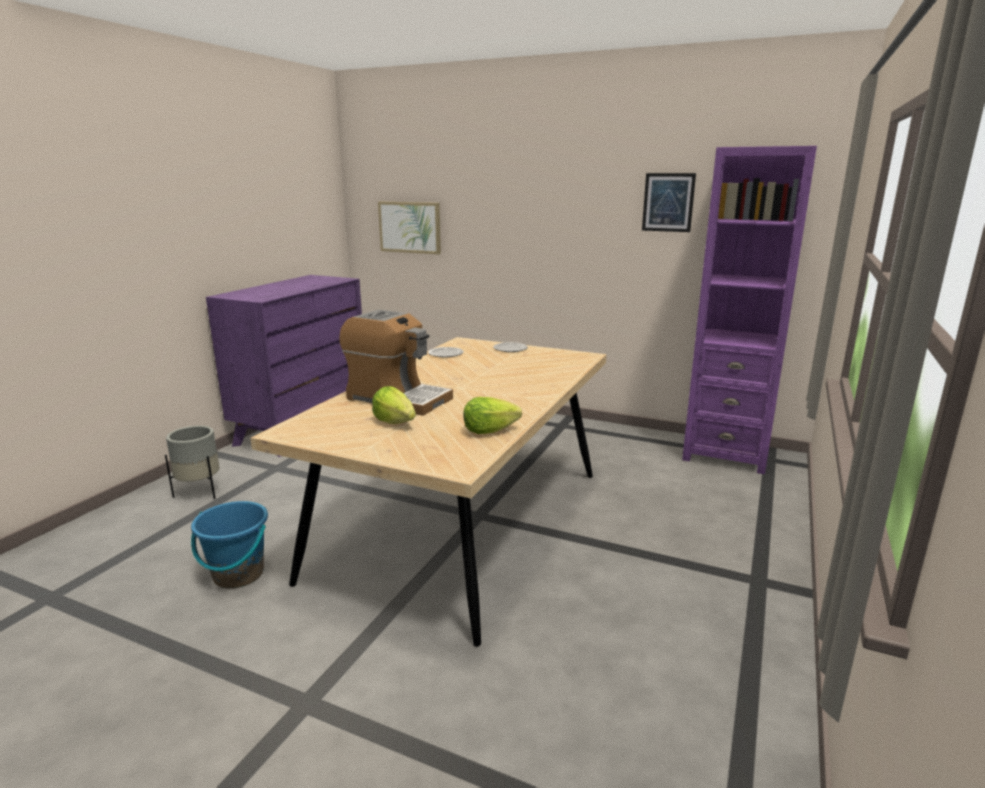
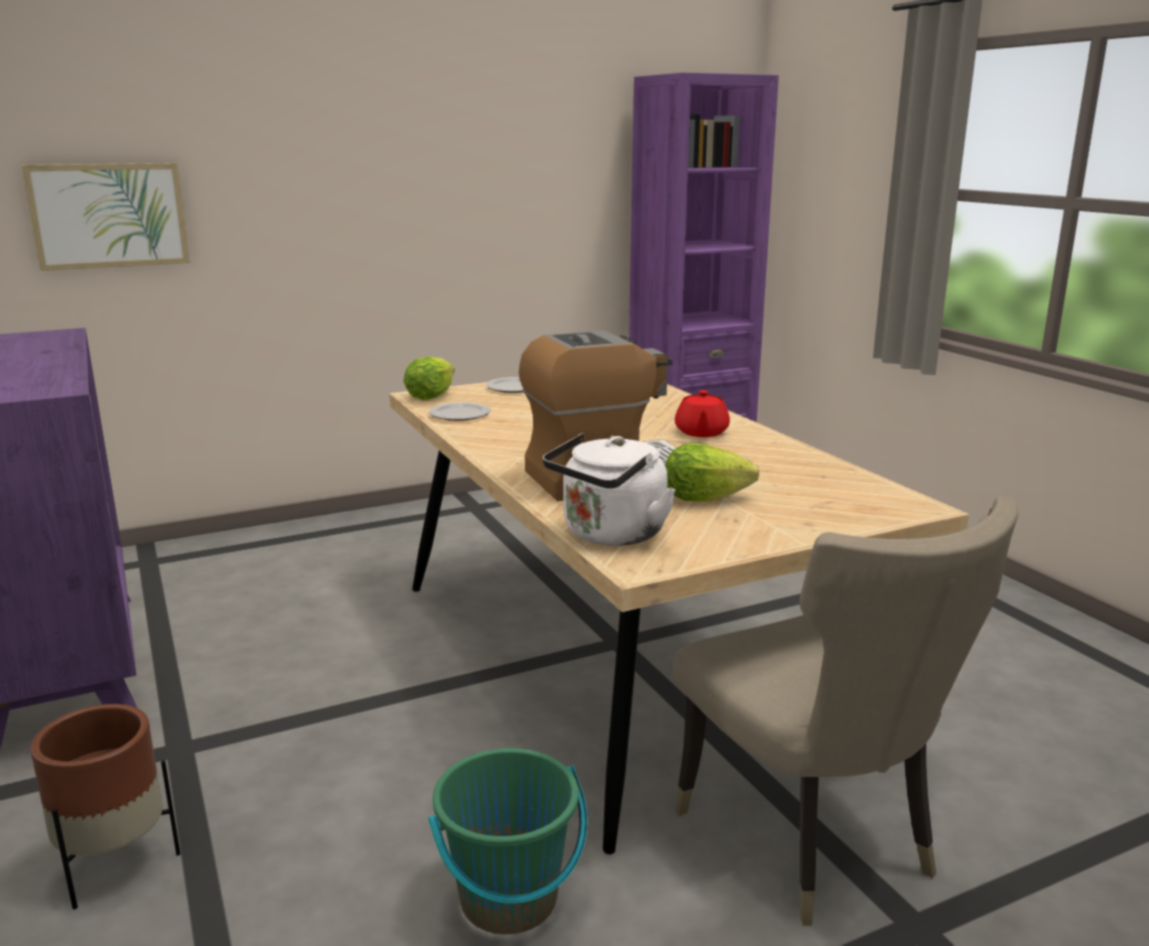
camera: 50 degrees left, 0 degrees up
(200, 492) = (116, 864): grey planter -> brown planter
(238, 575) = (509, 900): blue bucket -> green bucket
(315, 419) = (610, 535): none -> white kettle
(351, 643) = (815, 844): none -> beige chair
(489, 431) = (810, 468): lettuce -> lettuce (430, 396)
(508, 396) = (701, 432): none -> red teapot
(668, 202) = (569, 150): picture -> none

